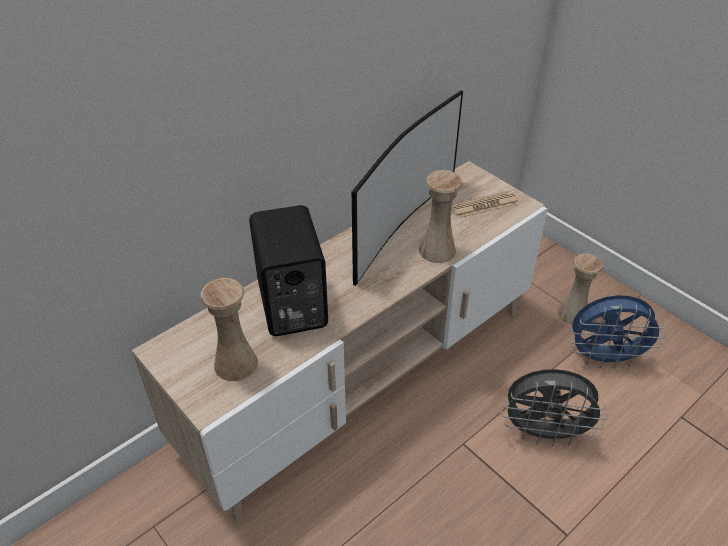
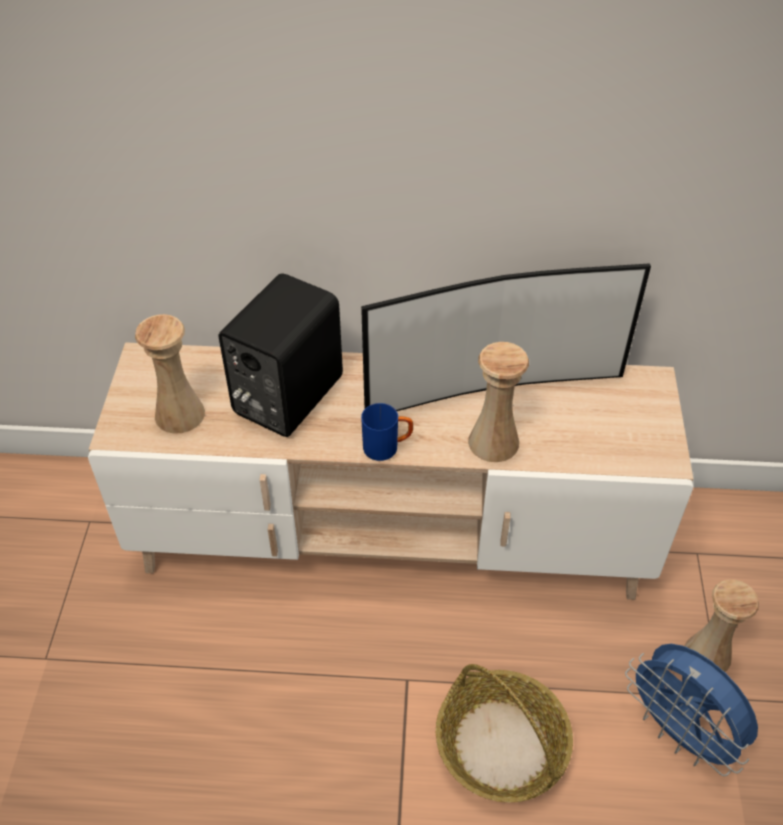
camera: 45 degrees right, 5 degrees up
(387, 291) = (387, 447): none -> blue mug
(484, 205) = (616, 429): newspaper -> none
(544, 433) = (502, 745): grey fan -> basket

